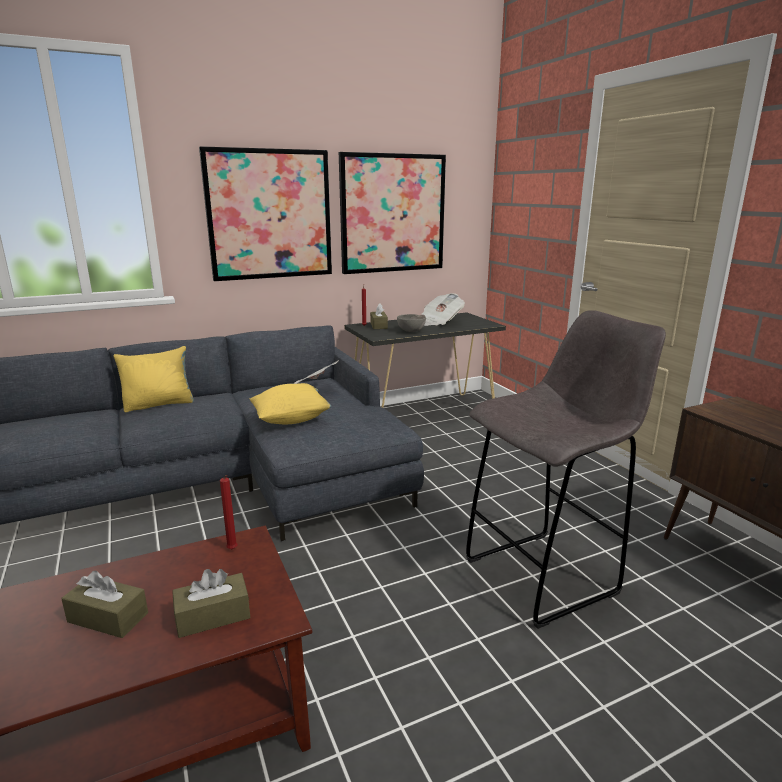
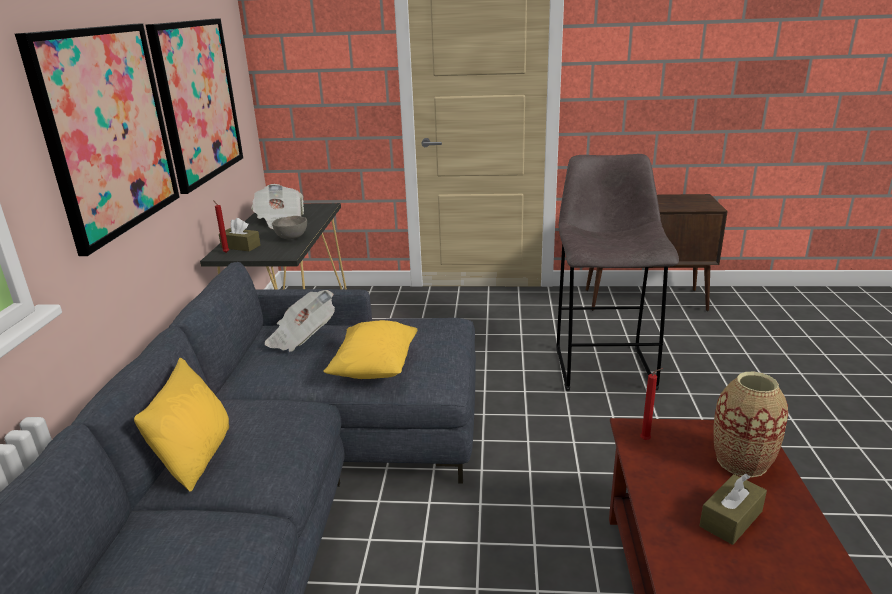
camera: 60 degrees left, 5 degrees up
(213, 616) = (741, 461): brown tissue box -> vase

